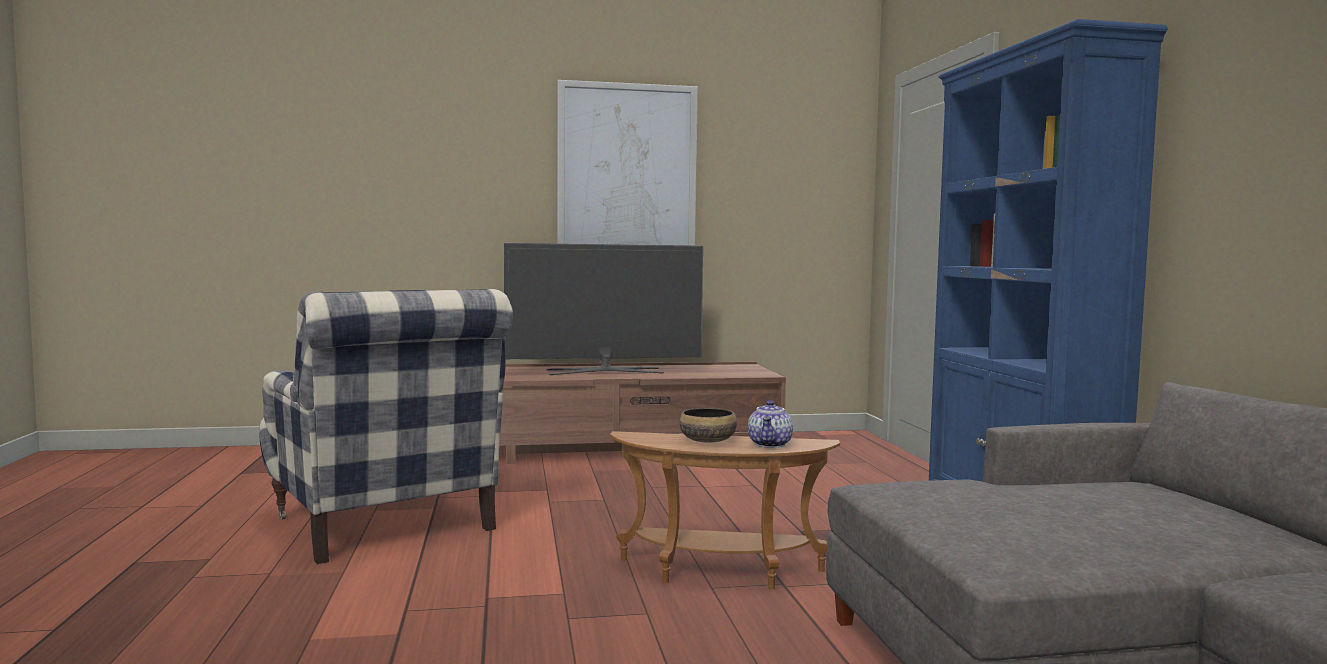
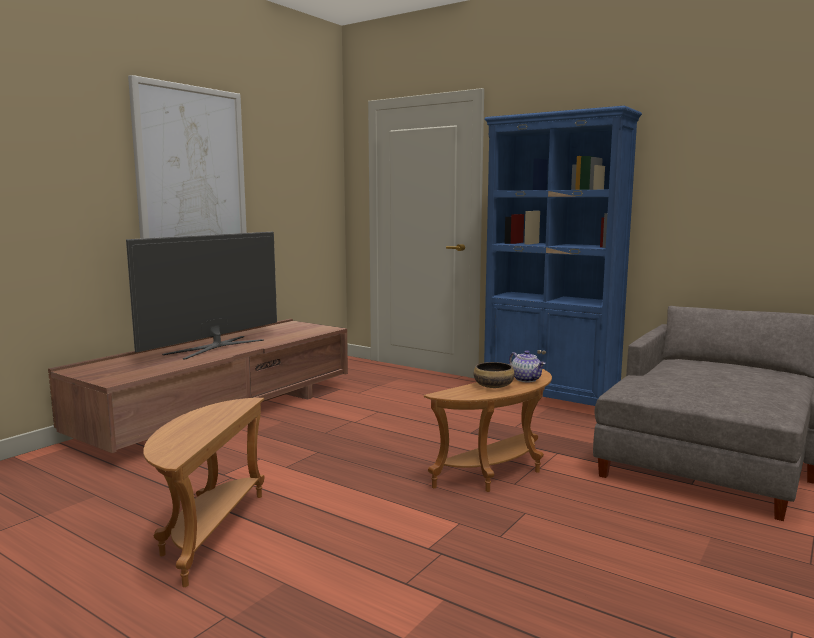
camera: 45 degrees left, 5 degrees up
(384, 524) = (207, 534): armchair -> brown side table

